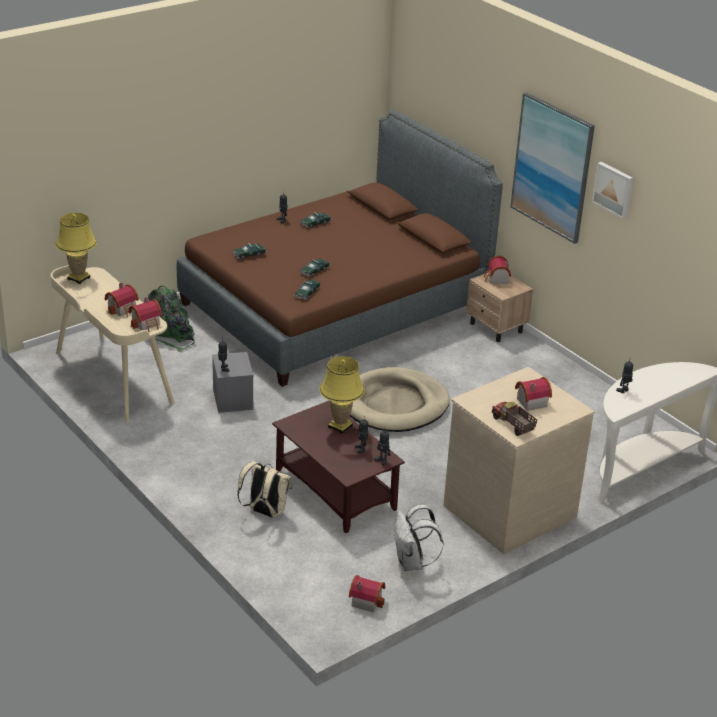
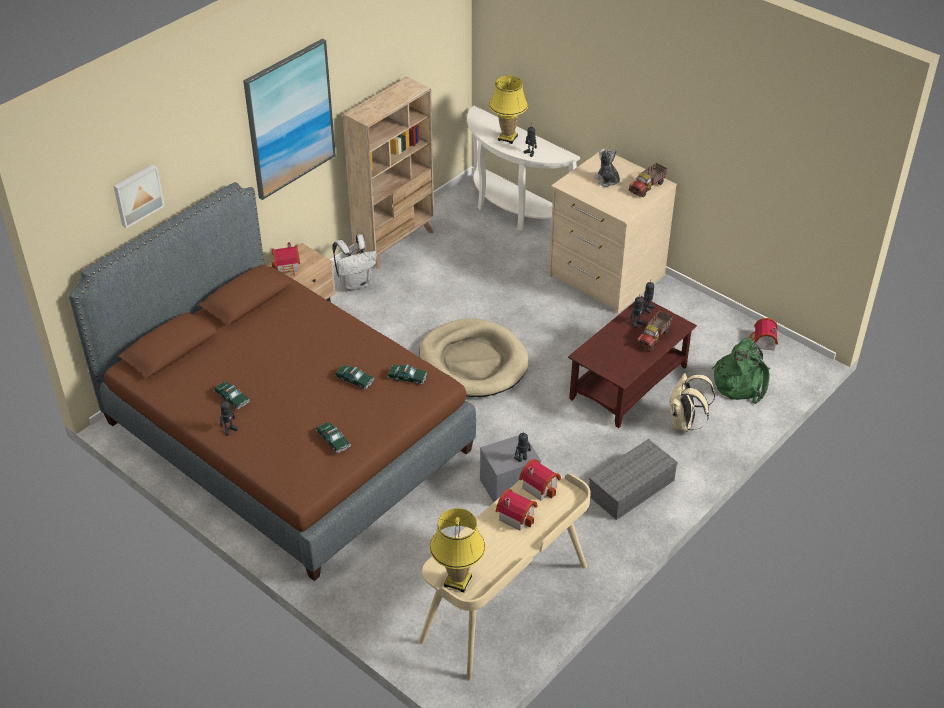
camera: 100 degrees left, 10 degrees up
(171, 335) = (394, 573): green backpack -> green backpack (741, 383)
(197, 461) = (631, 489): none -> grey storage box
(336, 454) = (654, 338): none -> toy truck
(340, 426) = (608, 342): yellow table lamp -> yellow table lamp (507, 138)
(412, 563) = (703, 323): white backpack -> white backpack (355, 283)
(530, 401) = (607, 180): toy house -> plush toy
(586, 386) = (395, 243): none -> beige bookcase
(614, 189) = (353, 73): picture -> picture (137, 195)

